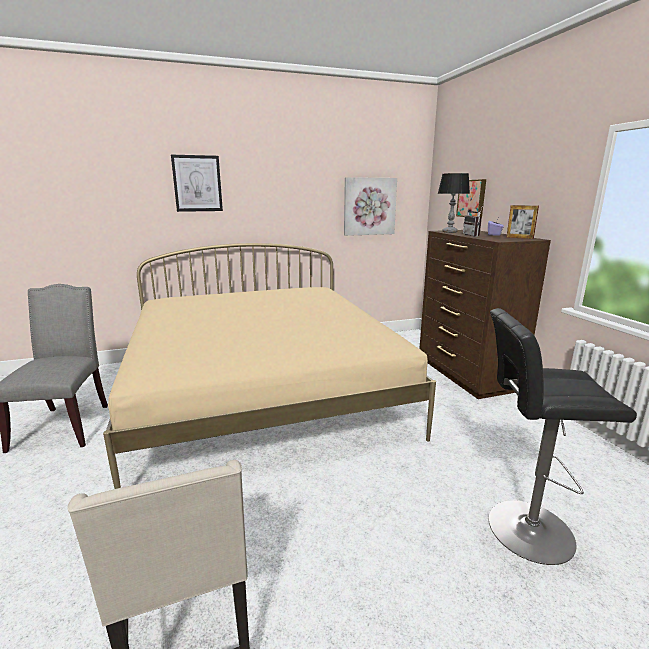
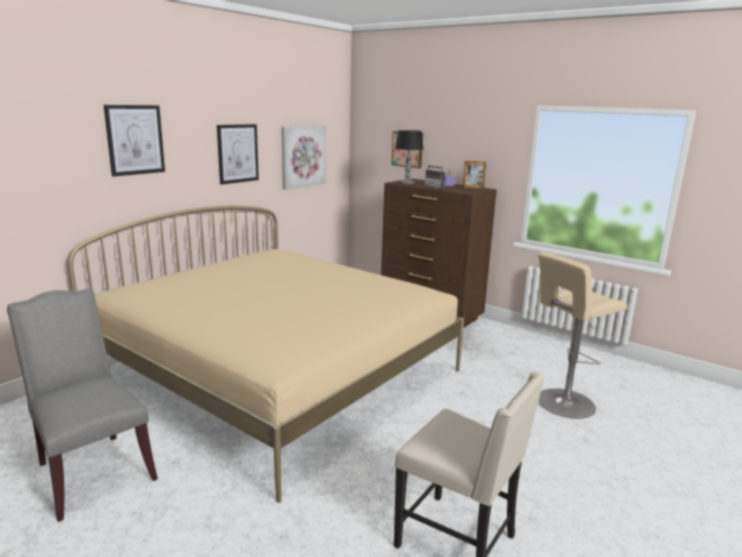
camera: 35 degrees left, 0 degrees up
(296, 200) = (237, 153): none -> picture
(524, 530) = (563, 404): black stool -> beige stool

